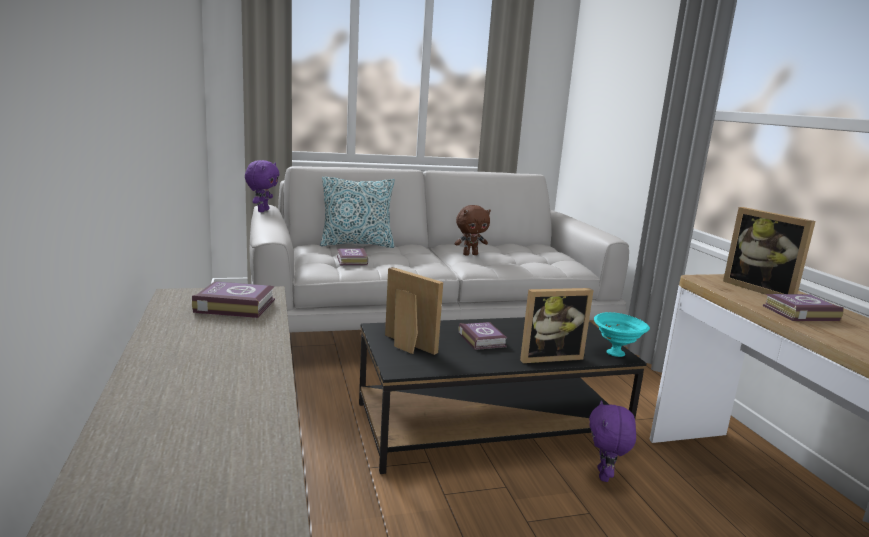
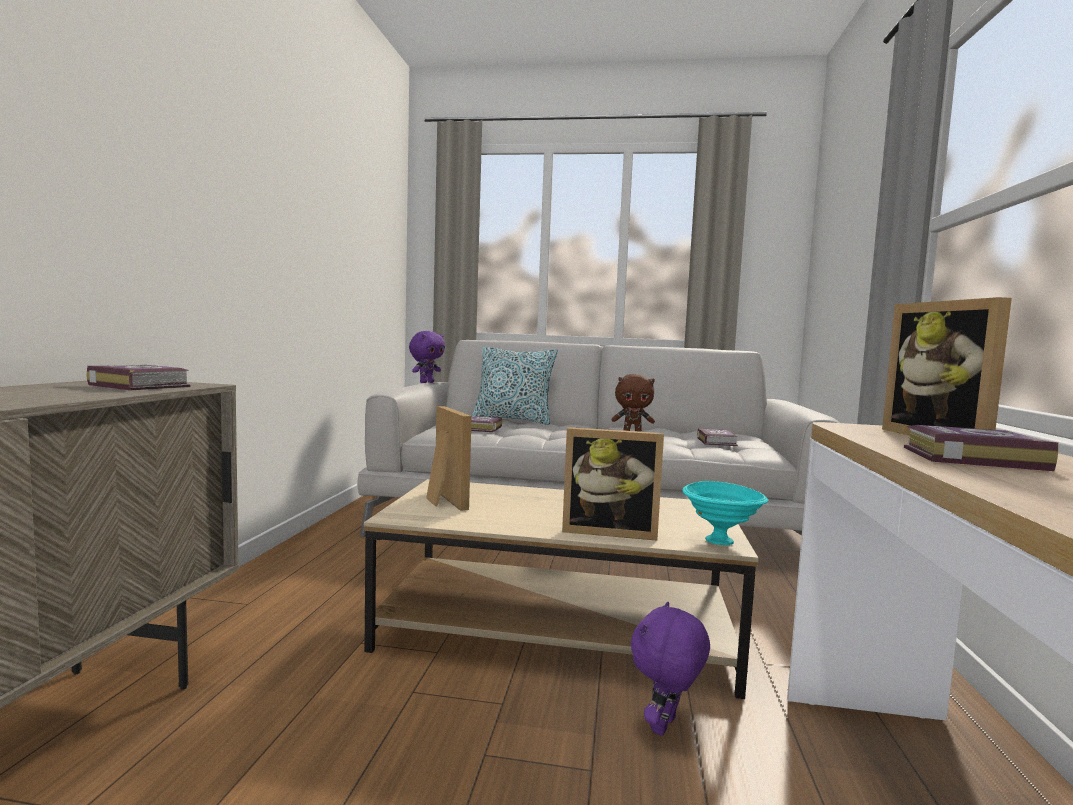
camera: 25 degrees right, 10 degrees down
(482, 339) = (545, 506): book -> book (717, 441)
(488, 424) = (557, 628): black coffee table -> beige coffee table

